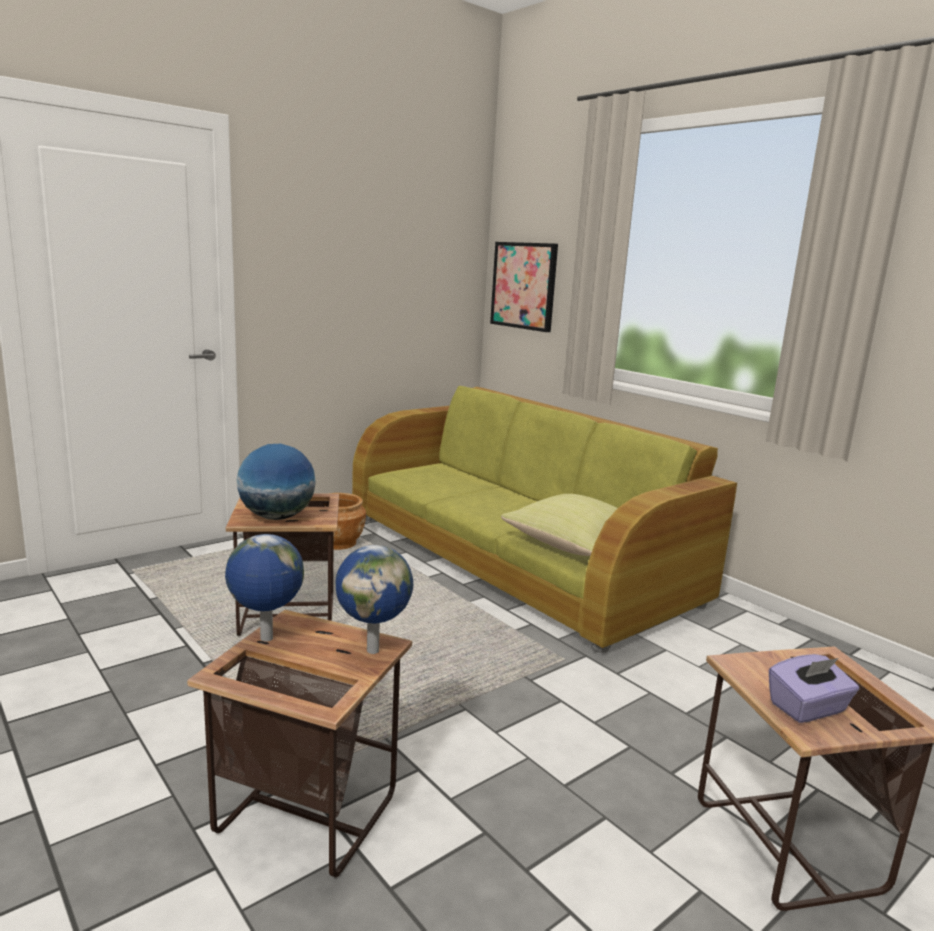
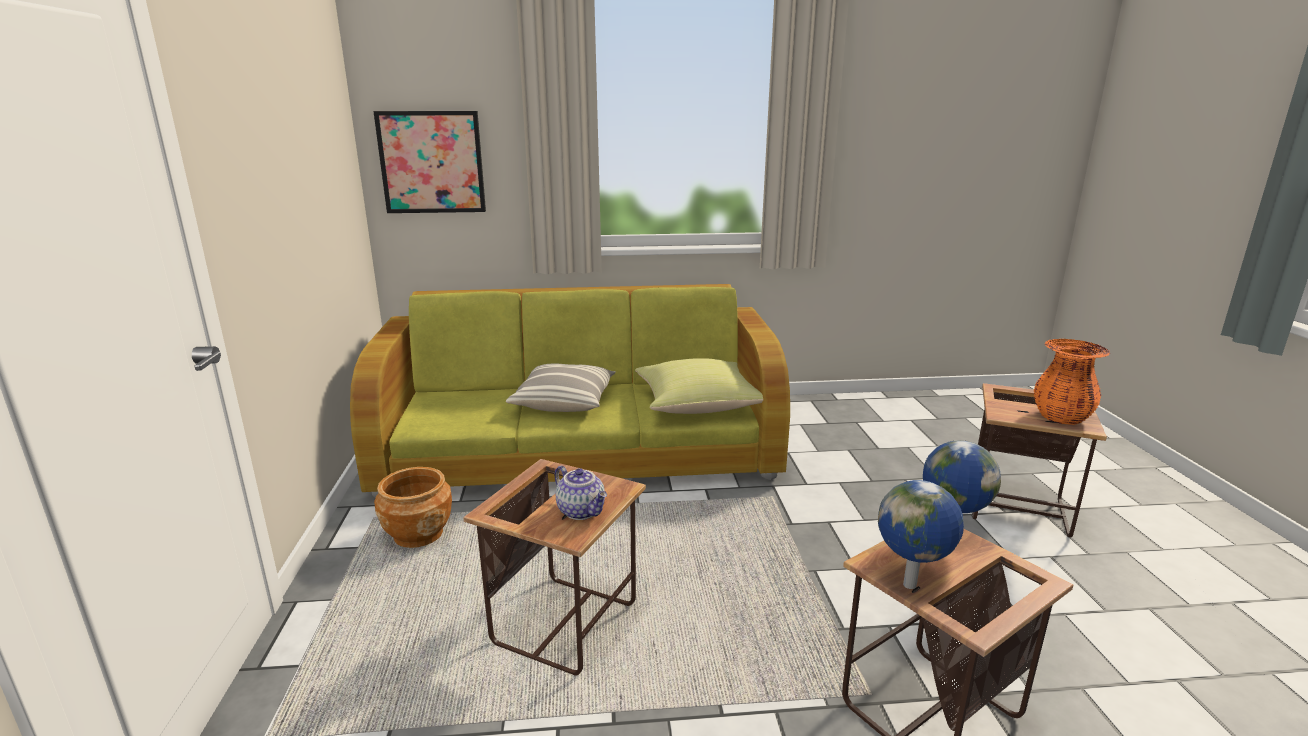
camera: 55 degrees left, 5 degrees up
(277, 517) = (582, 511): globe -> teapot
(498, 502) = (564, 401): none -> pillow
(808, 708) = (1060, 417): purple tissue box -> orange vase

